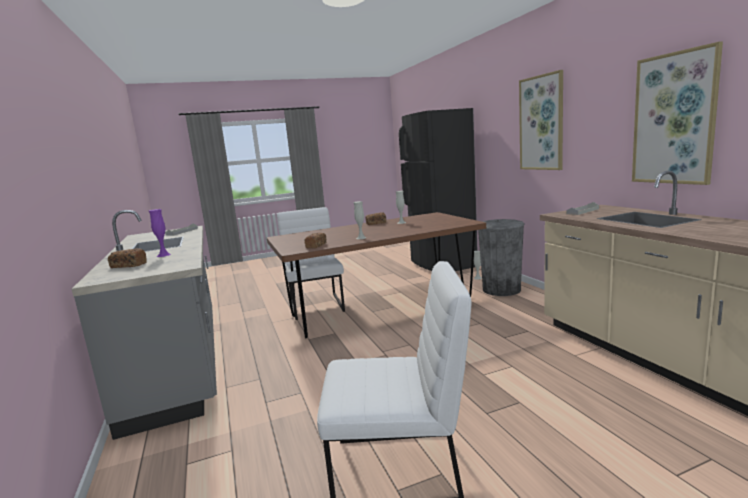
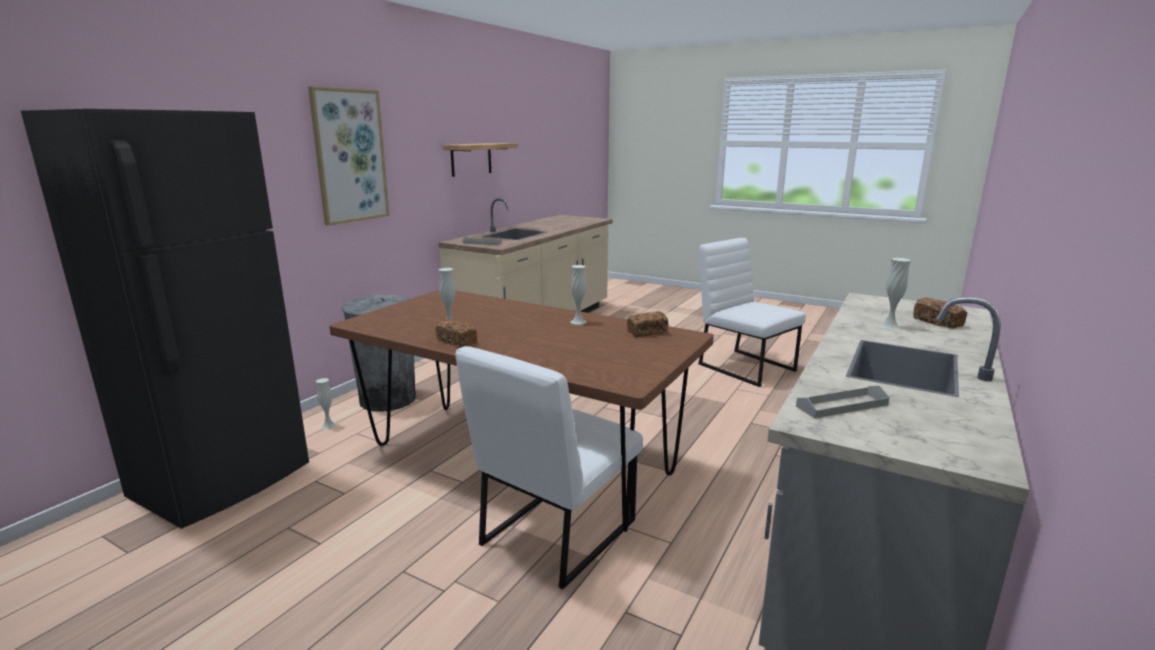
camera: 130 degrees left, 5 degrees up
(164, 255) = (889, 326): purple vase -> white vase
(674, 119) = (471, 159): picture -> shelf

